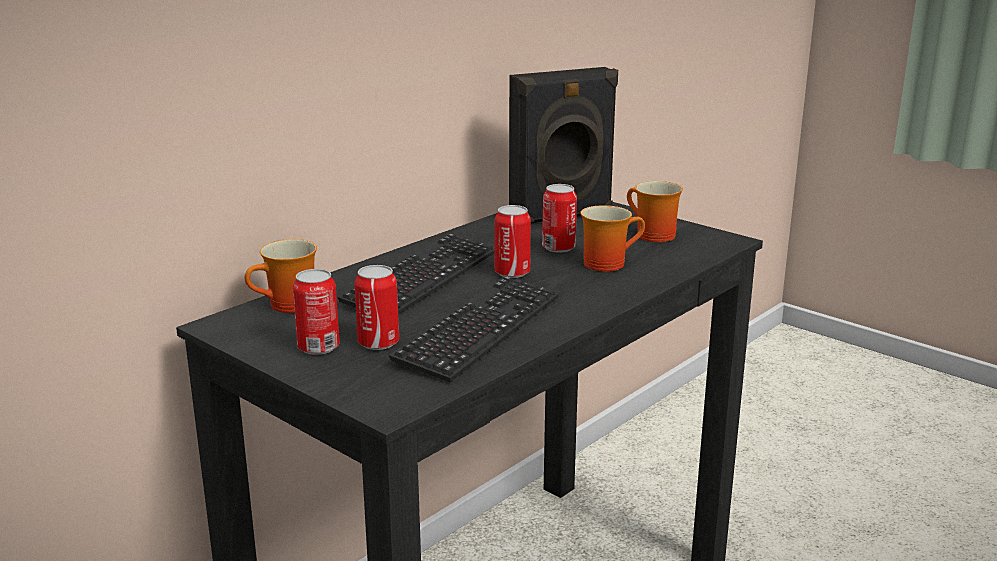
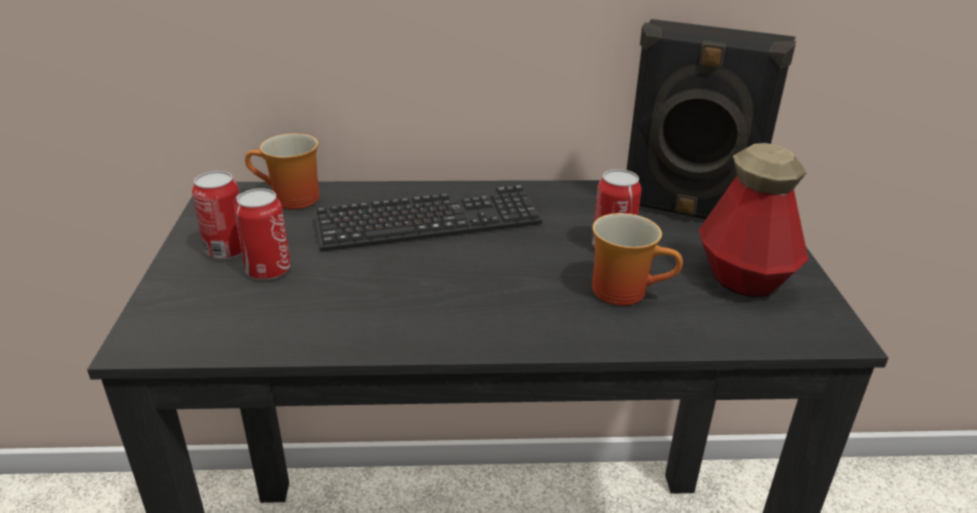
camera: 45 degrees right, 10 degrees up
(479, 330) = (358, 304): keyboard -> none
(512, 272) = (512, 254): can -> none
(650, 235) = (743, 279): mug -> bottle

